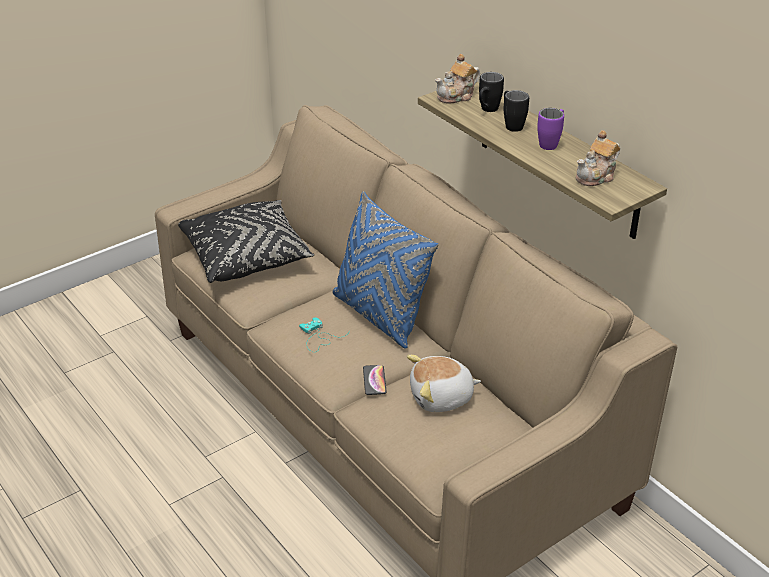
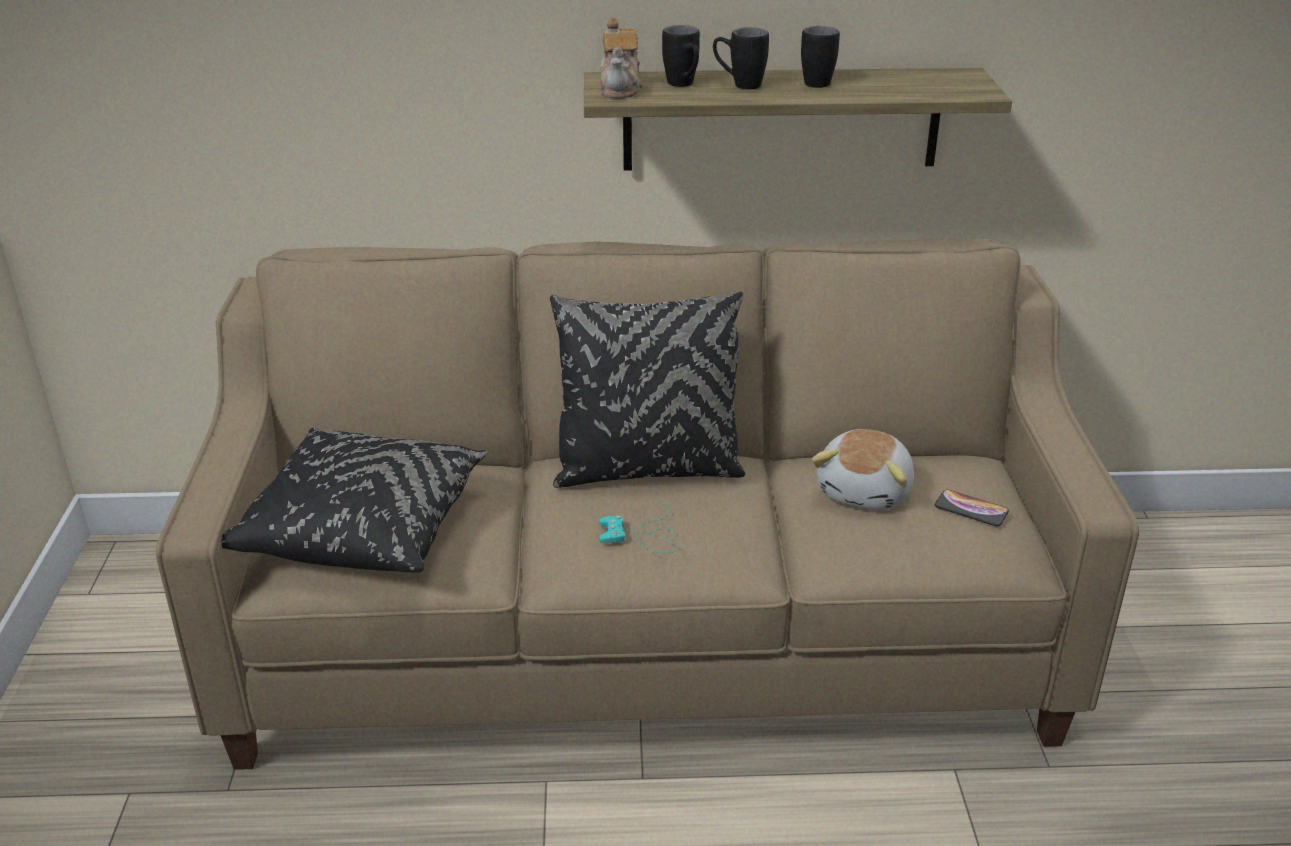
camera: 55 degrees left, 5 degrees down
(374, 380) = (781, 528): phone -> phone (971, 509)
(380, 315) = (647, 470): blue pillow -> black pillow
(551, 143) = (813, 81): purple mug -> black mug
(596, 176) = (920, 84): teapot -> none

